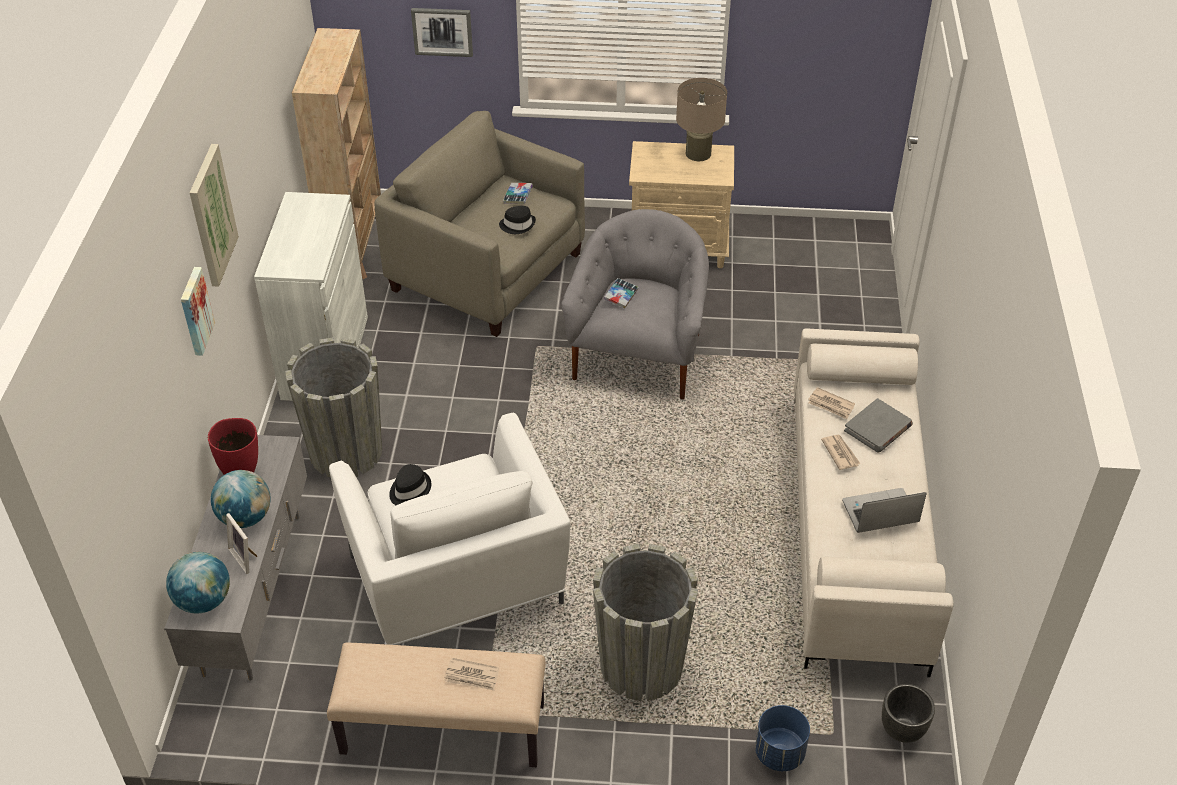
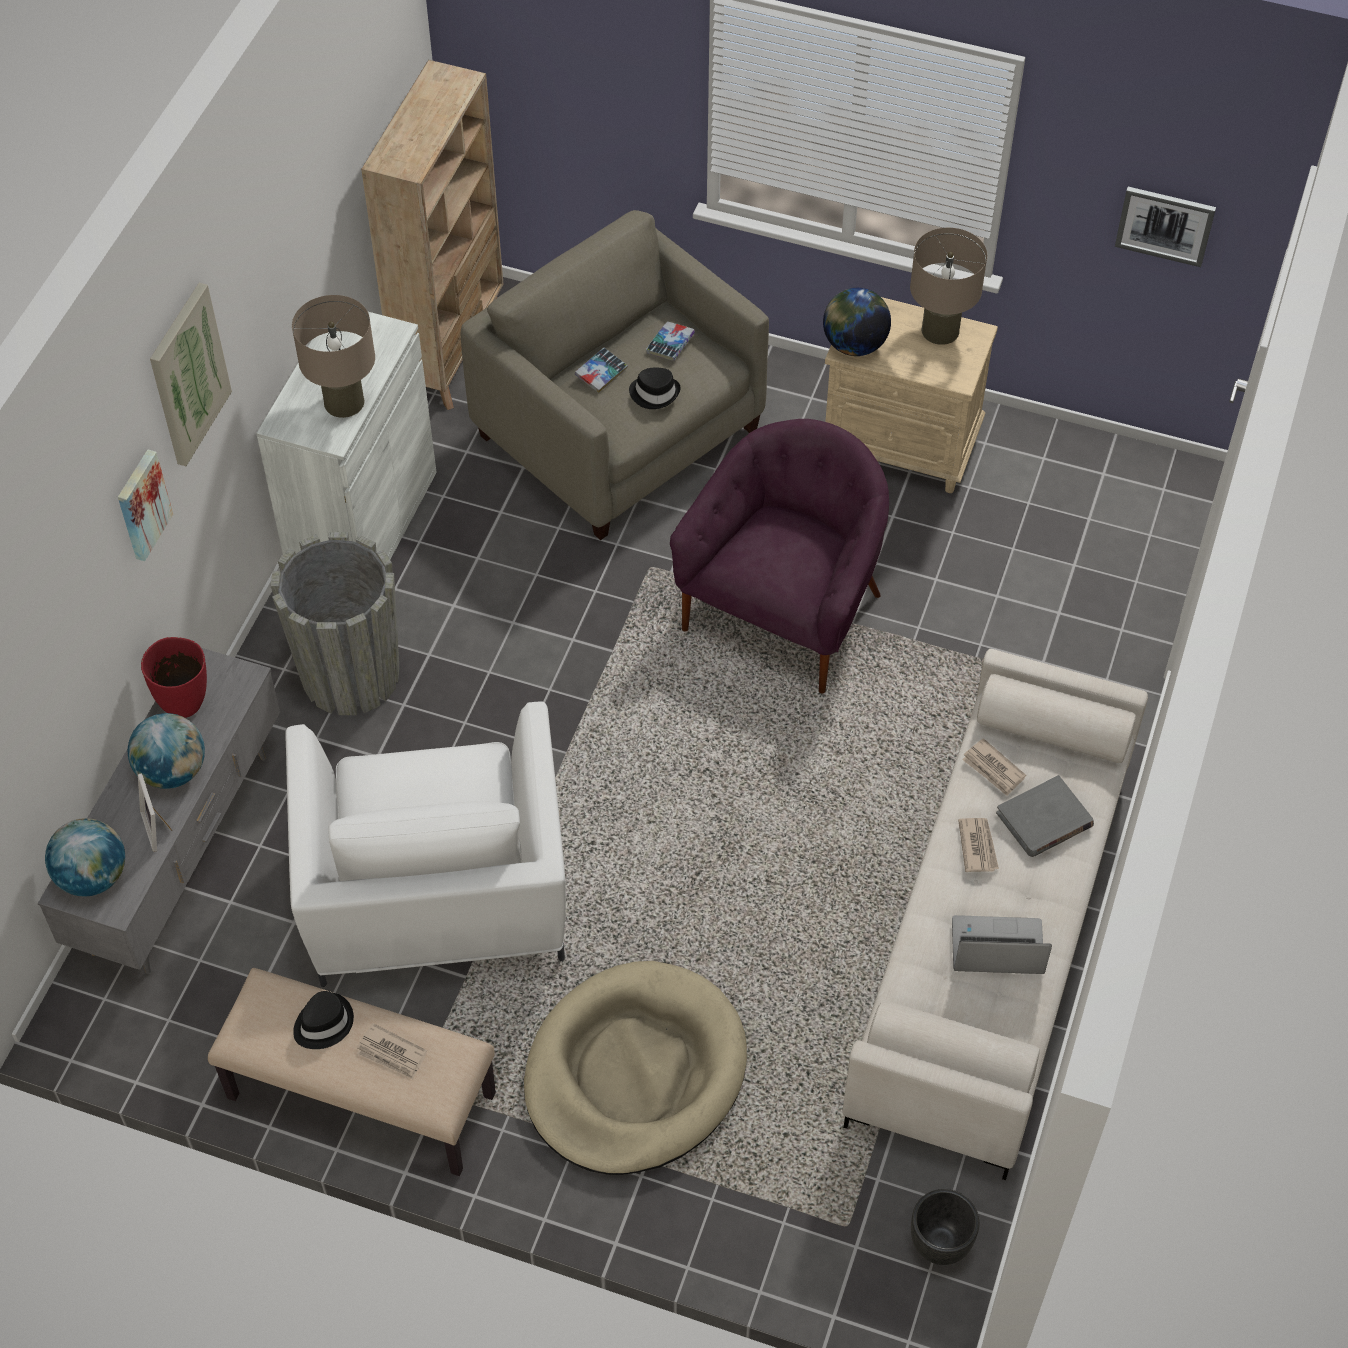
camera: 15 degrees right, 10 degrees up
(313, 247) = (344, 402): none -> beige table lamp
(409, 490) = (385, 778): black hat -> black hat (323, 1023)
(442, 31) = (605, 90): picture -> picture (1165, 225)
(621, 296) = (761, 537): book -> book (601, 373)
(638, 356) = (785, 612): grey armchair -> purple armchair
(641, 666) = (635, 1073): grey planter -> beige dog bed
(645, 170) = (854, 345): none -> globe
(779, 753) = (769, 1235): blue planter -> none

